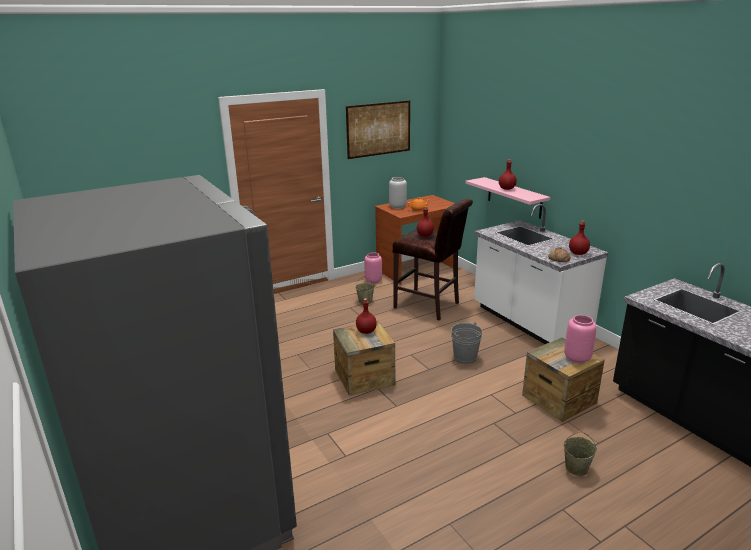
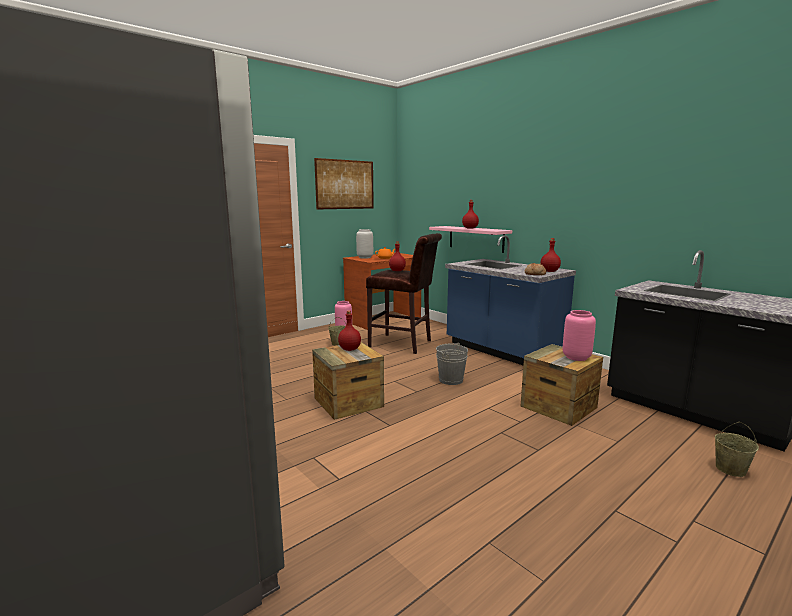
camera: 10 degrees left, 10 degrees down
(529, 323) = (502, 351): white counter -> blue counter
(576, 467) = (608, 466): beige bucket -> beige bucket (730, 469)

